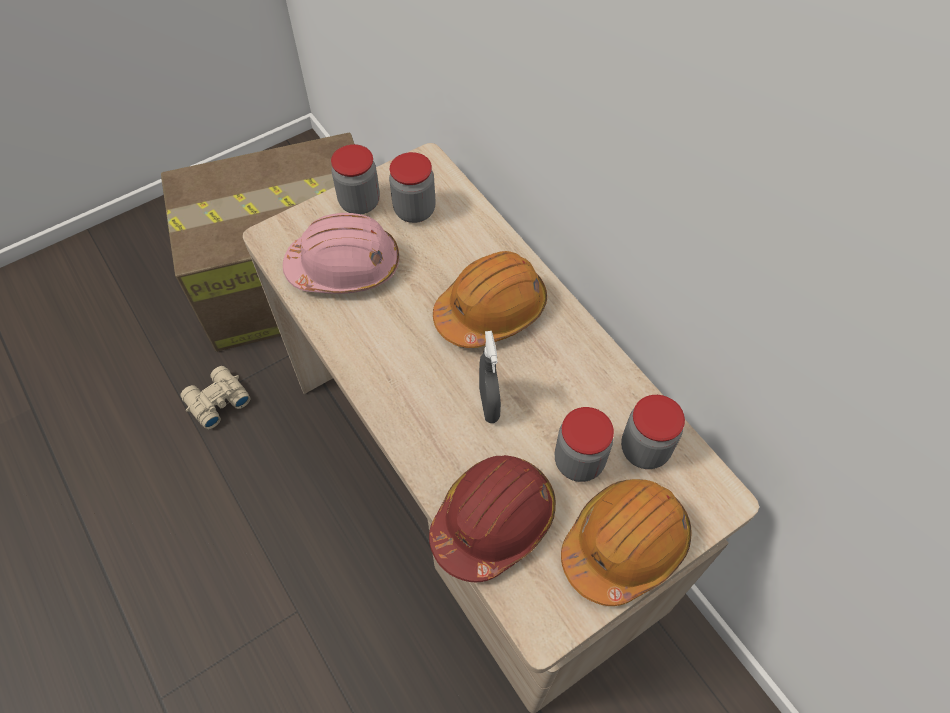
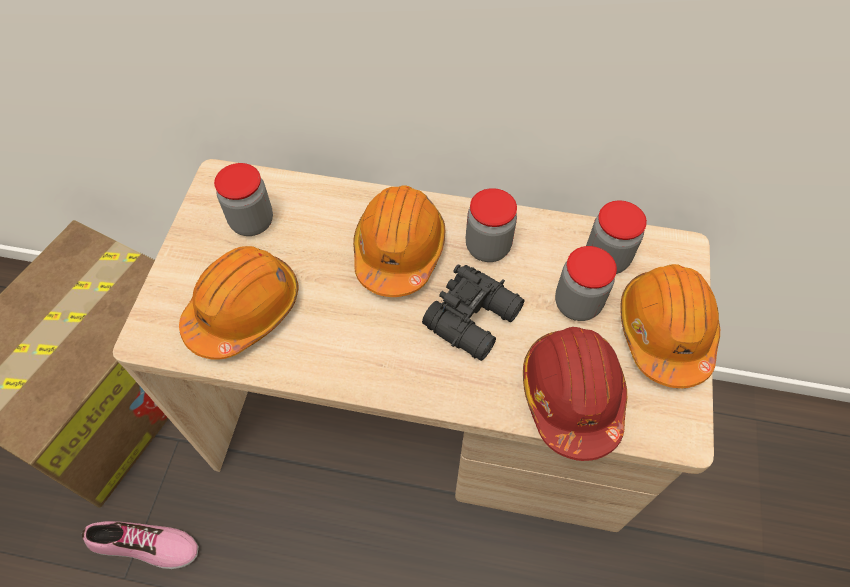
camera: 45 degrees left, 0 degrees up
(216, 401) = (145, 547): beige binoculars -> shoe
(345, 267) = (244, 310): pink hard hat -> orange hard hat
(359, 202) = (196, 250): jar -> jar (487, 247)
(489, 405) = (475, 318): grey spray bottle -> black binoculars

